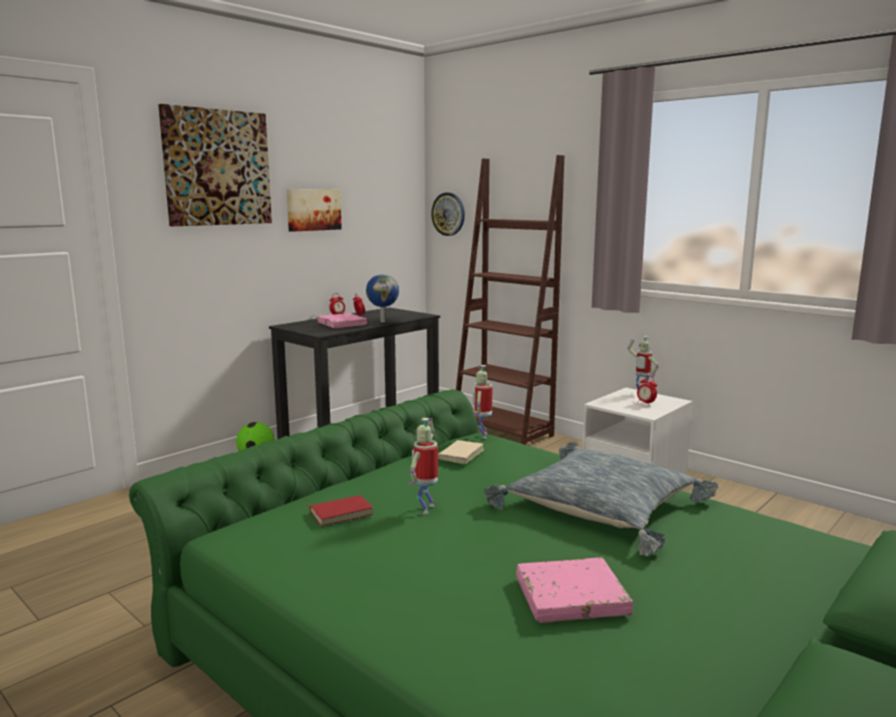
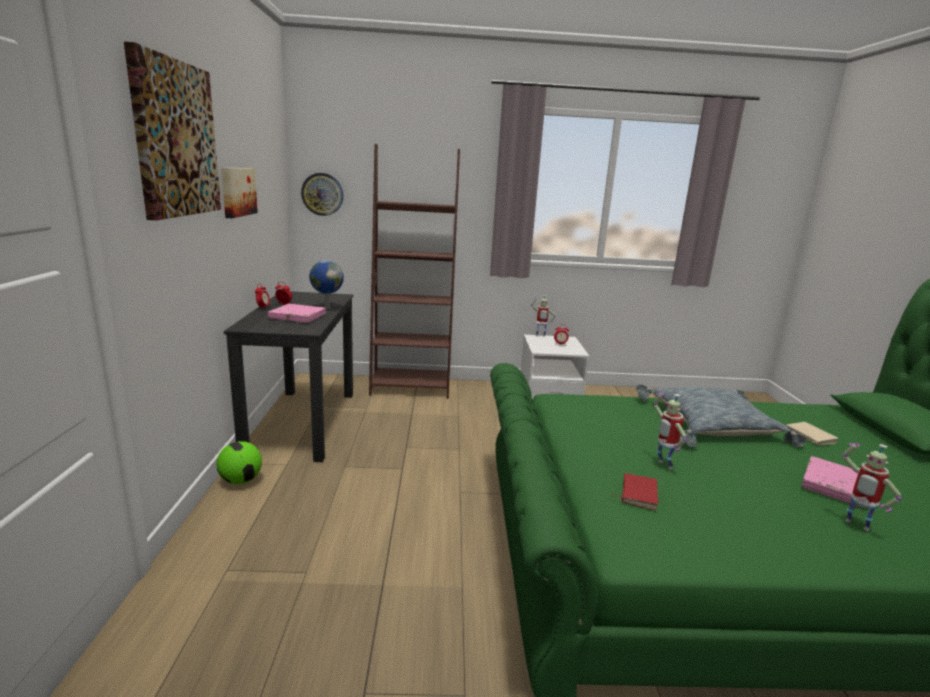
camera: 45 degrees left, 5 degrees up
(459, 454) = (584, 416): beige book -> beige book (809, 436)
(482, 435) = (554, 396): toy robot -> toy robot (855, 526)

